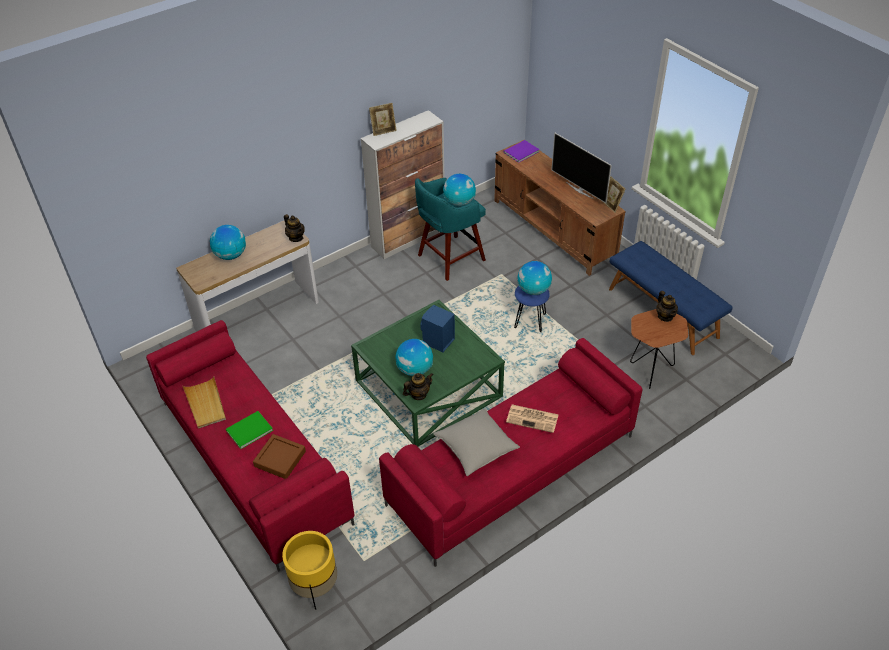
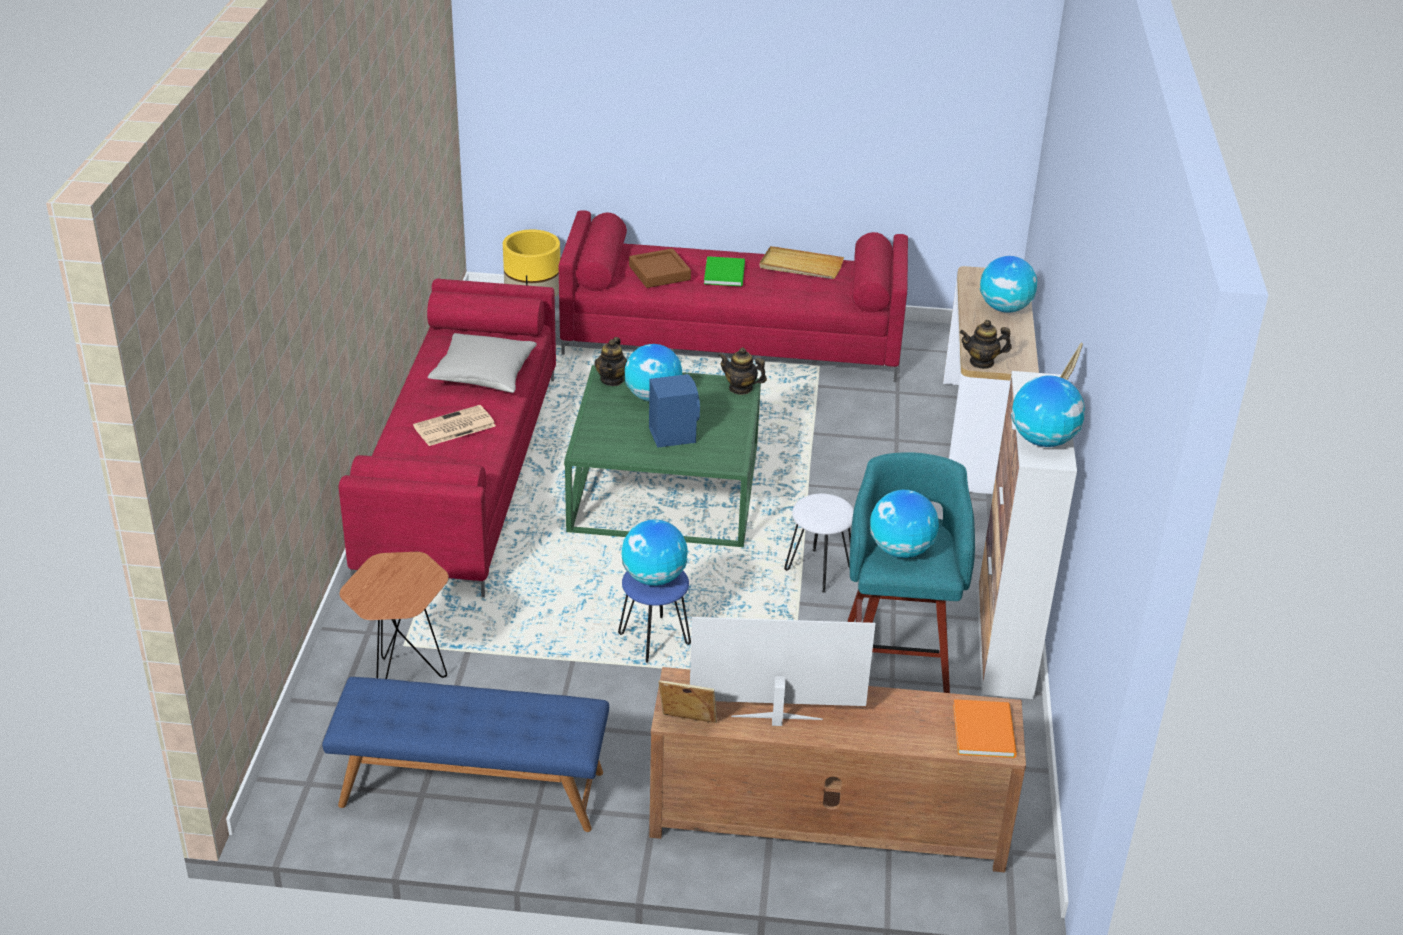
camera: 130 degrees right, 10 degrees down
(418, 123) = (1042, 440): none -> globe
(426, 305) = (819, 570): none -> white stool
(520, 152) = (985, 729): purple book -> orange book
(665, 316) = (399, 603): teapot -> teapot (741, 388)

